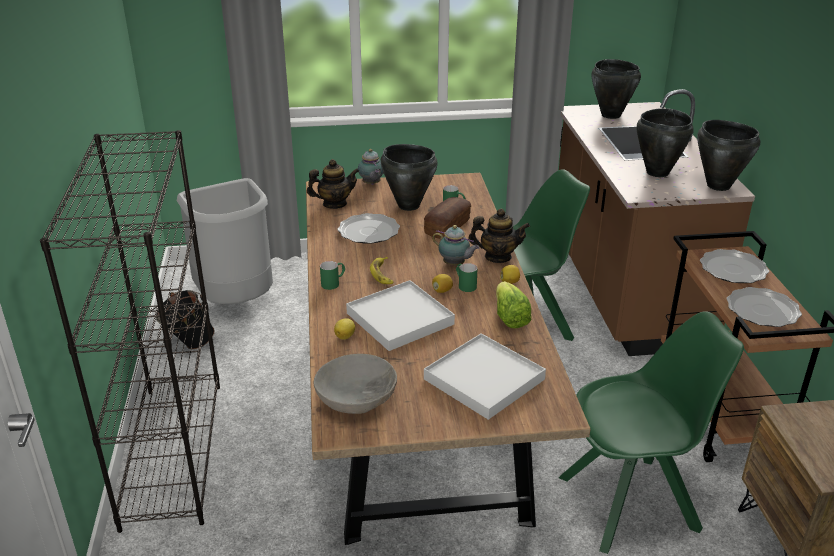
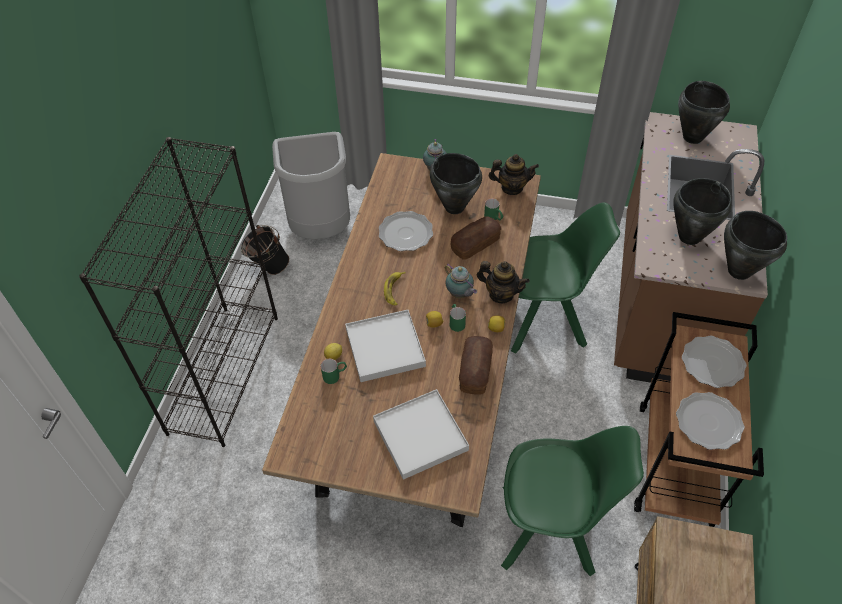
camera: 20 degrees right, 20 degrees up
(334, 204) = (391, 190): teapot -> teapot (511, 188)
(334, 283) = (350, 290): green mug -> green mug (335, 375)
(356, 398) = (315, 426): grey bowl -> none
(509, 317) = (475, 371): lettuce -> bread

